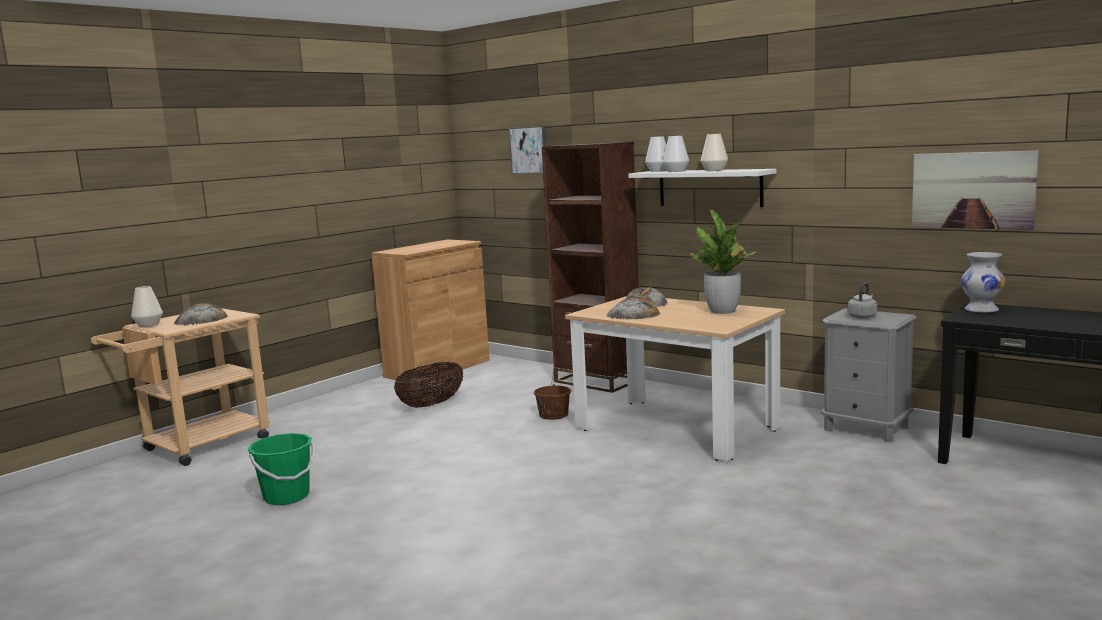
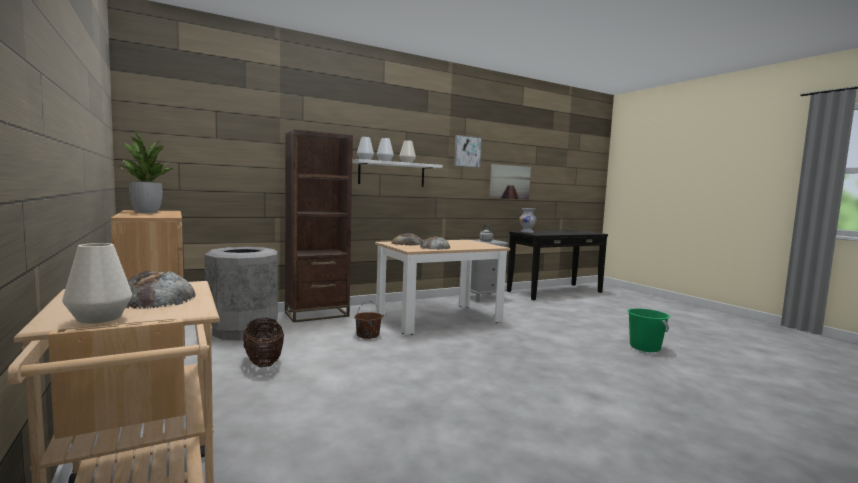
camera: 70 degrees left, 5 degrees down
(286, 496) = (432, 457): green bucket -> green bucket (645, 347)
(503, 377) = (243, 331): none -> grey trash can
(529, 150) = (233, 131): picture -> picture (467, 151)
(723, 311) = (457, 242): potted plant -> potted plant (147, 212)

